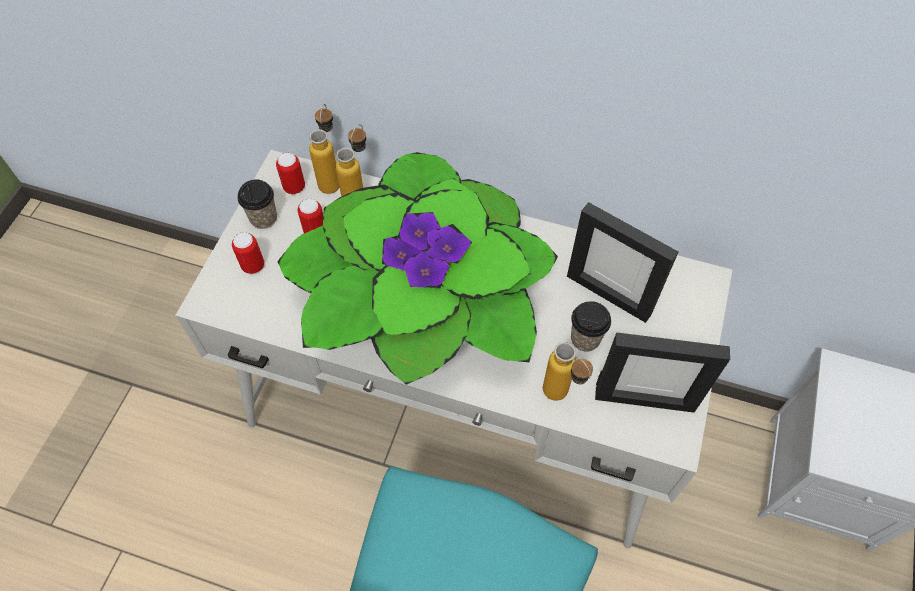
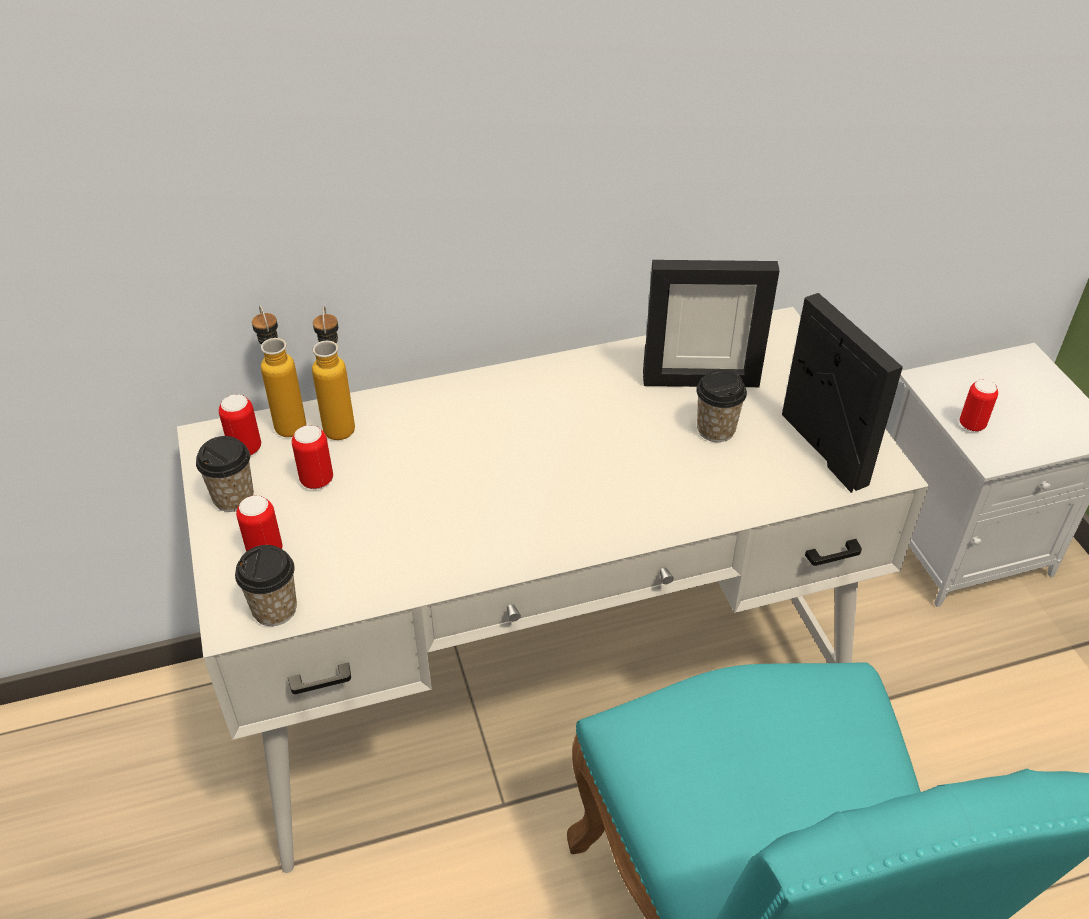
camera: 35 degrees left, 15 degrees down
(230, 307) = (275, 609): none -> cup
(423, 300) = (511, 481): potted plant -> none
(561, 398) = (744, 493): bottle -> none
(644, 398) = (821, 450): picture frame -> picture frame turned 90 degrees counterclockwise
(839, 424) = (972, 425): none -> can

